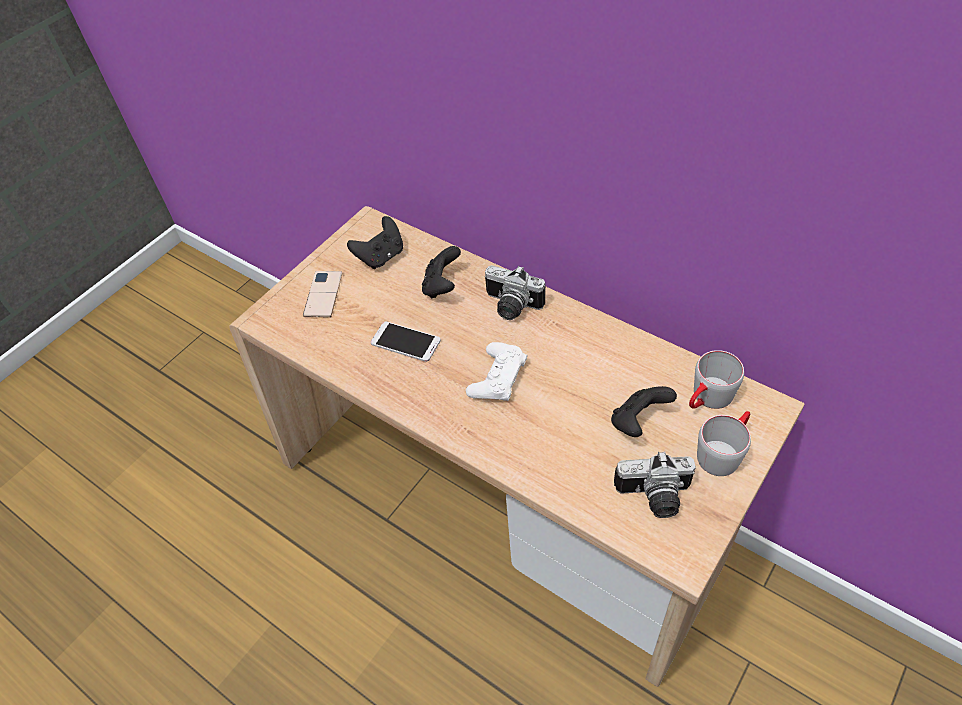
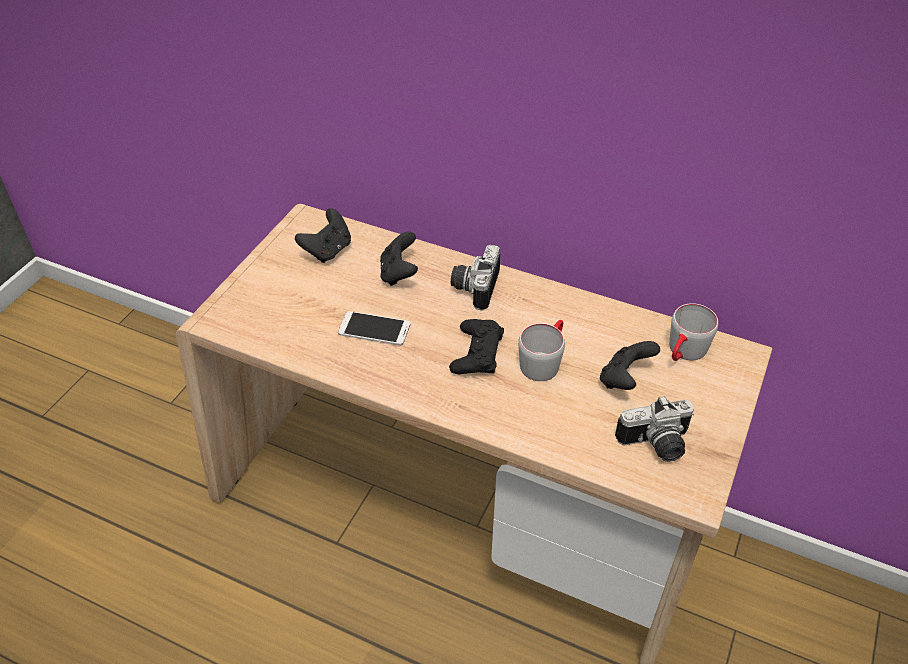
camera: 15 degrees left, 5 degrees down
(323, 294) = (274, 291): phone -> none
(497, 377) = (477, 353): white game controller -> black game controller
(511, 307) = (474, 287): camera -> camera turned 90 degrees clockwise
(723, 451) = (710, 397): grey mug -> grey mug (543, 360)

